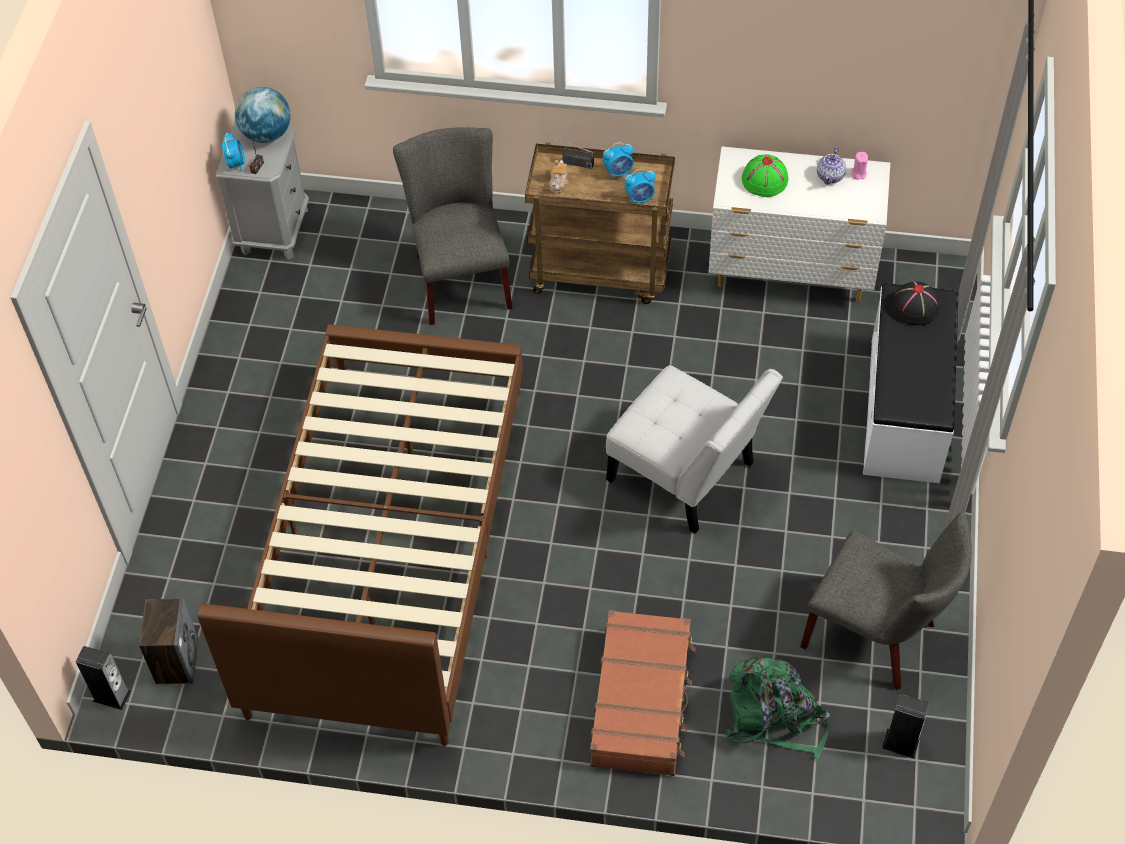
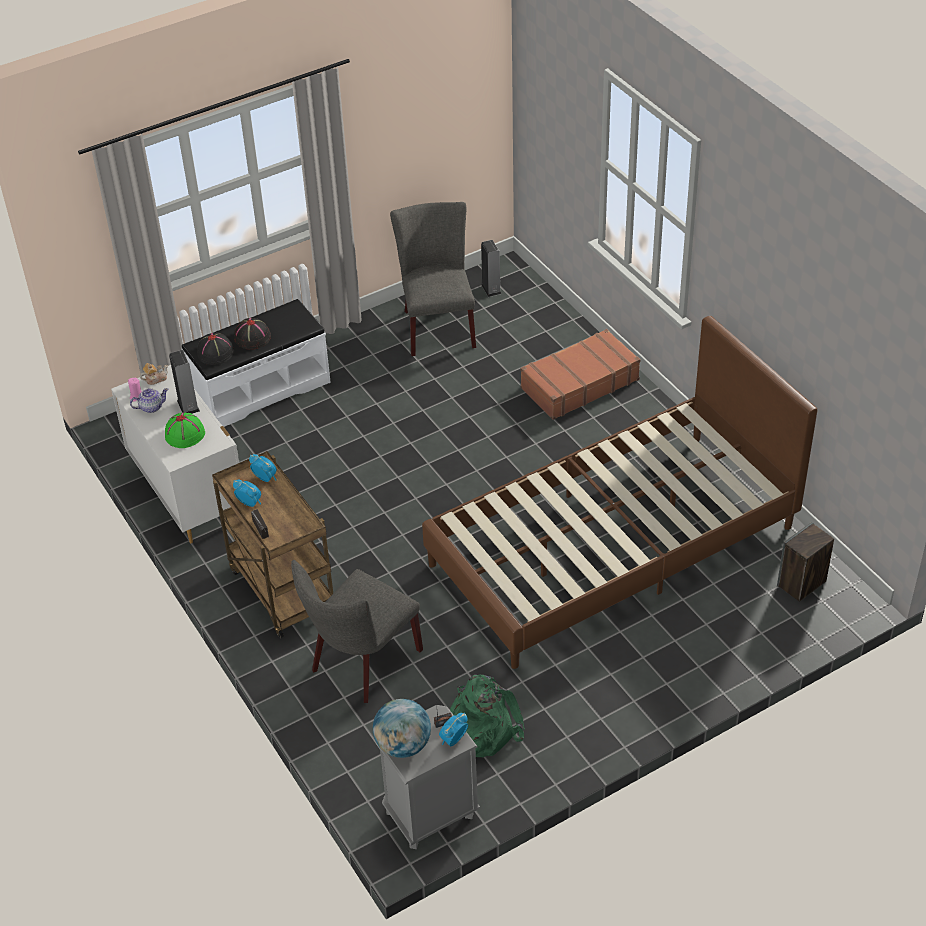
camera: 130 degrees left, 10 degrees down
(112, 696) = (858, 596): speaker -> speaker (188, 406)
(559, 183) = (291, 526): teapot -> teapot (155, 379)
(687, 477) = (412, 449): white chair -> none
(774, 715) = (528, 335): green backpack -> green backpack (481, 726)
(914, 349) = (252, 337): none -> black hat

